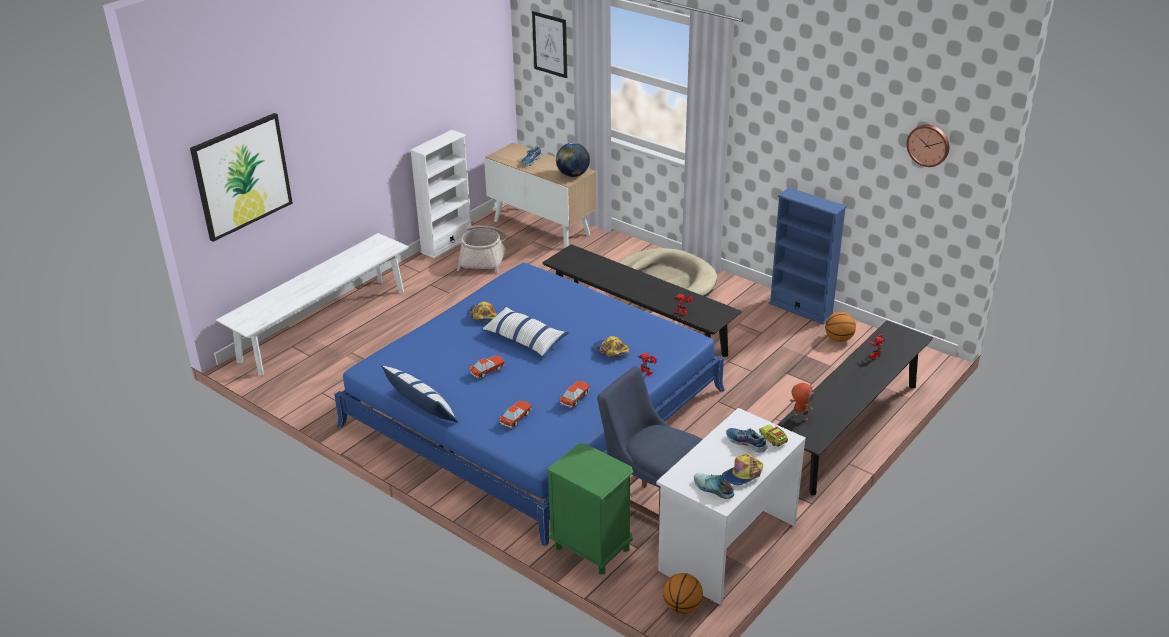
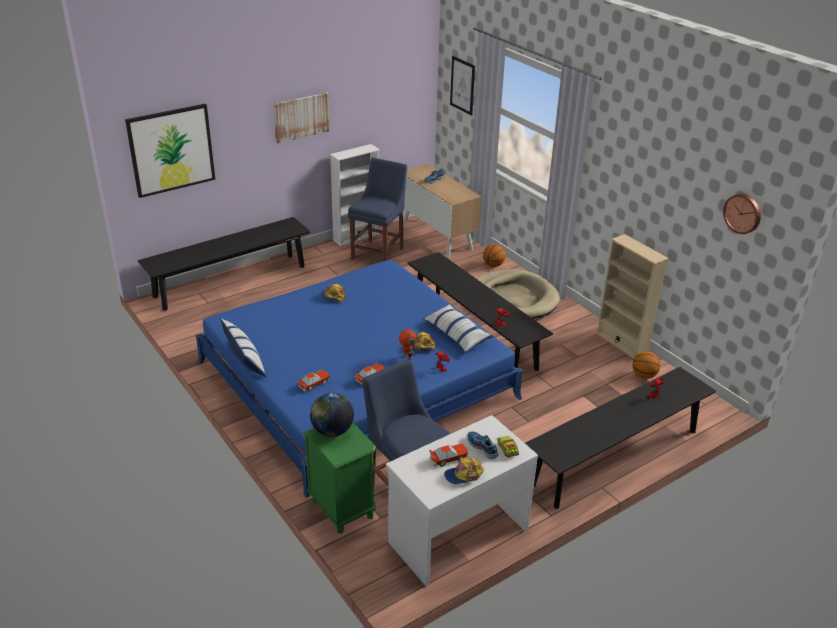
camera: 15 degrees right, 0 degrees up
(323, 325) = (231, 281): white bench -> black bench
(376, 110) = (301, 117): none -> picture
(484, 258) = (379, 252): basket -> blue chair
(487, 370) = (312, 340): toy car -> toy car (449, 458)
(524, 339) = (356, 321): pillow -> pillow (457, 334)
(572, 175) = (461, 196): globe -> globe (332, 431)
(682, 607) = (392, 580): basketball -> basketball (493, 265)
(713, 489) = (430, 482): shoe -> none
(799, 417) = (557, 436): toy robot -> toy robot (407, 358)
(800, 309) = (622, 343): blue bookcase -> beige bookcase

